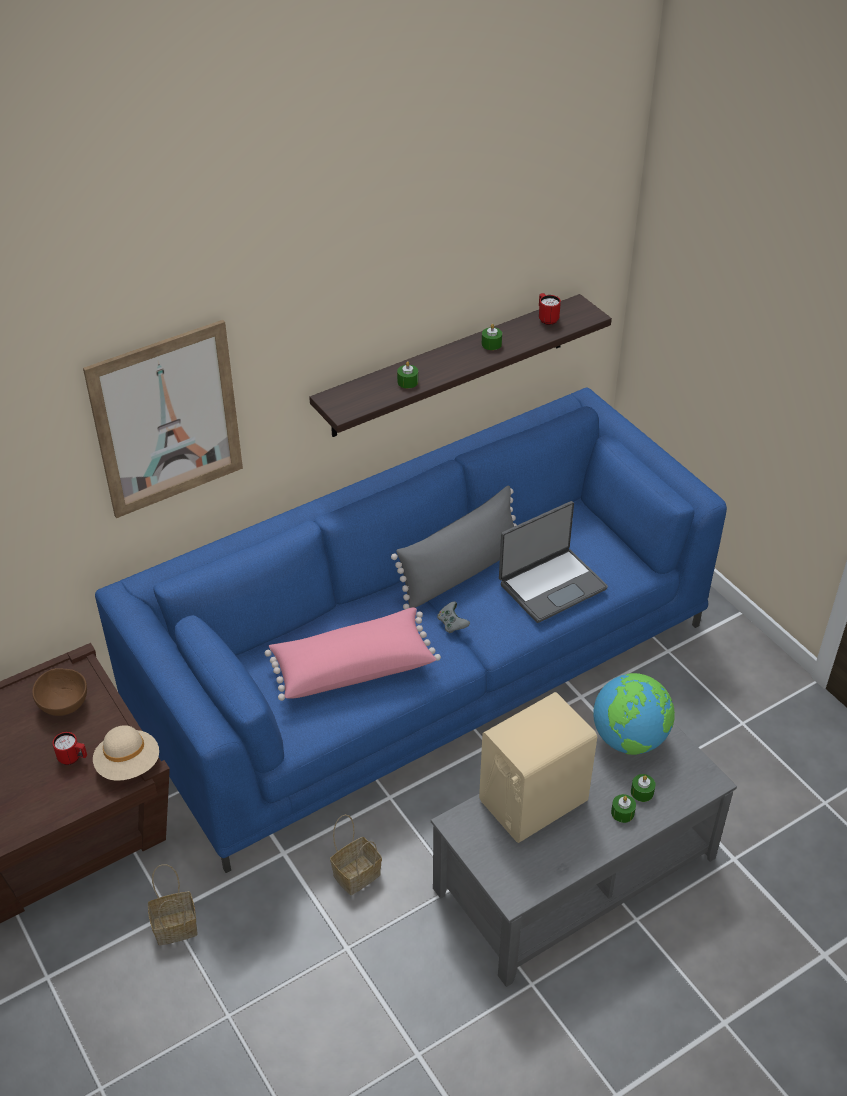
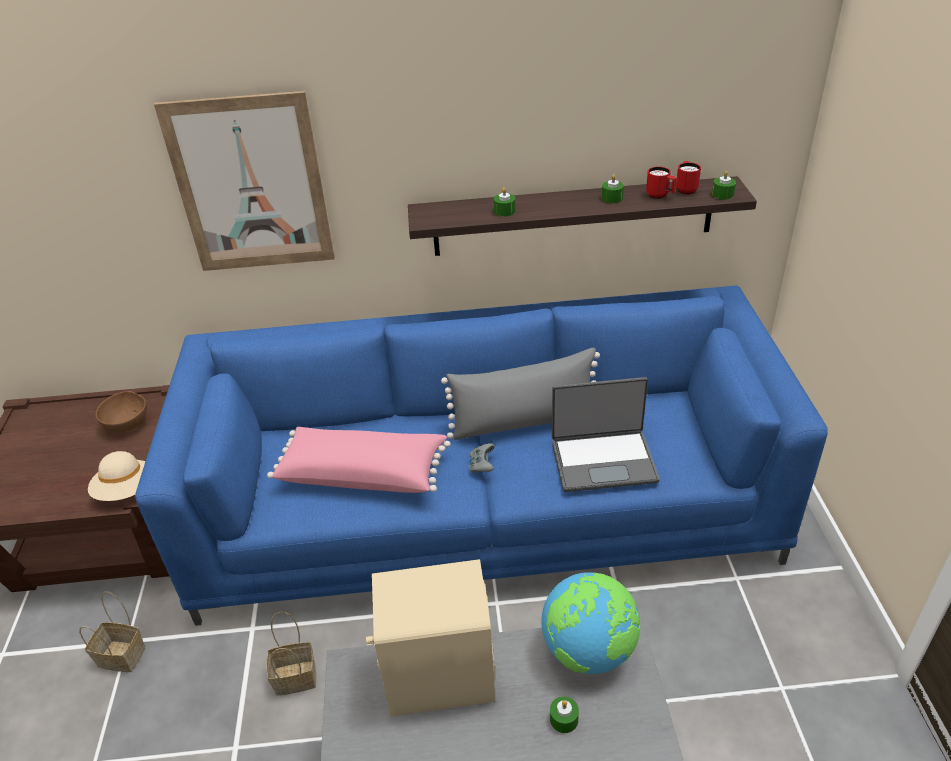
camera: 30 degrees right, 5 degrees down
(73, 758) = (94, 469): red mug -> red mug (660, 196)
(622, 813) = (526, 734): green candle -> green candle (722, 194)

